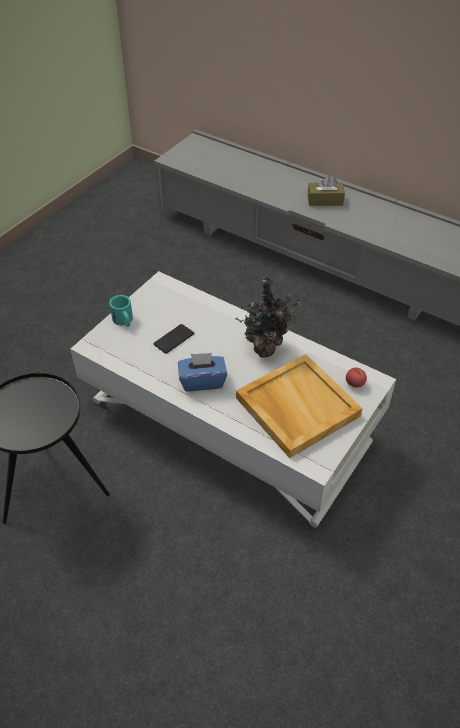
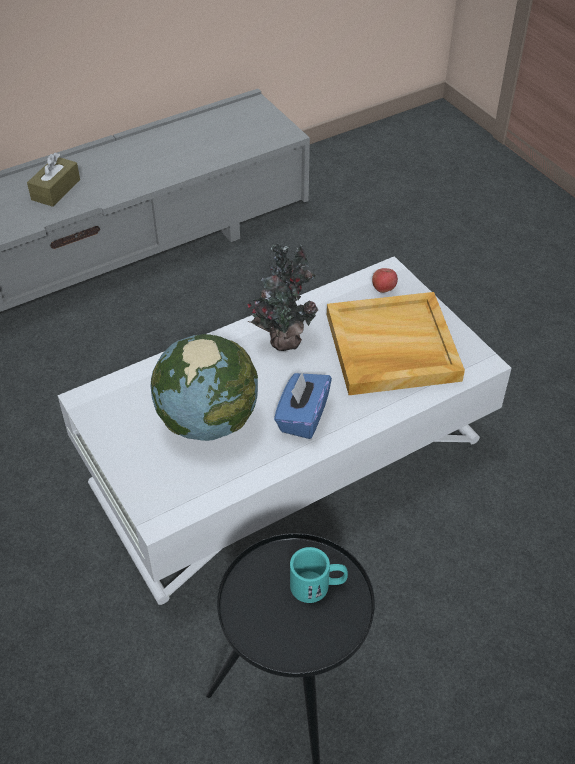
camera: 65 degrees left, 0 degrees up
(124, 321) = (135, 465): turquoise mug -> turquoise mug (318, 585)
(174, 339) = (208, 421): phone -> globe

